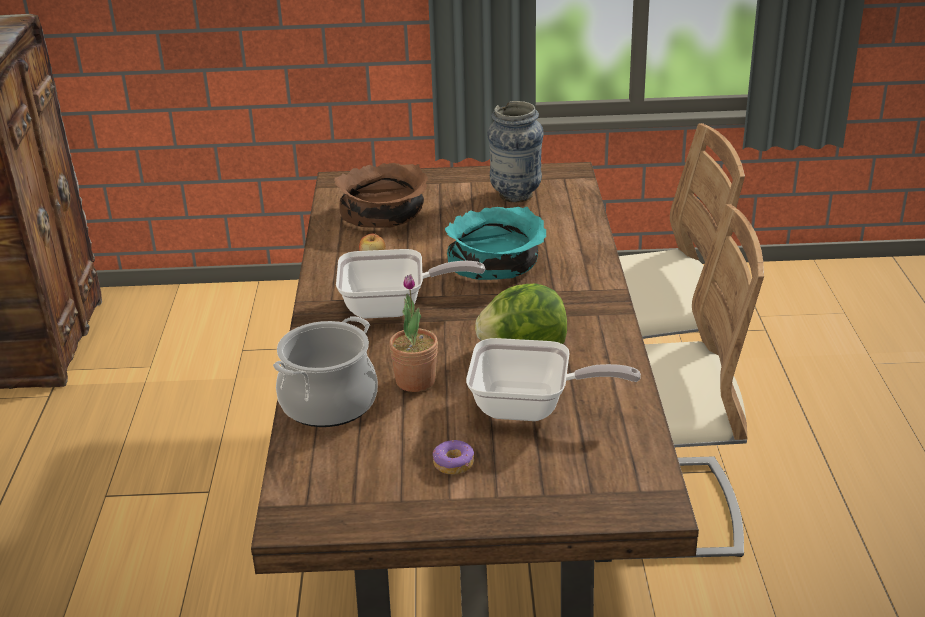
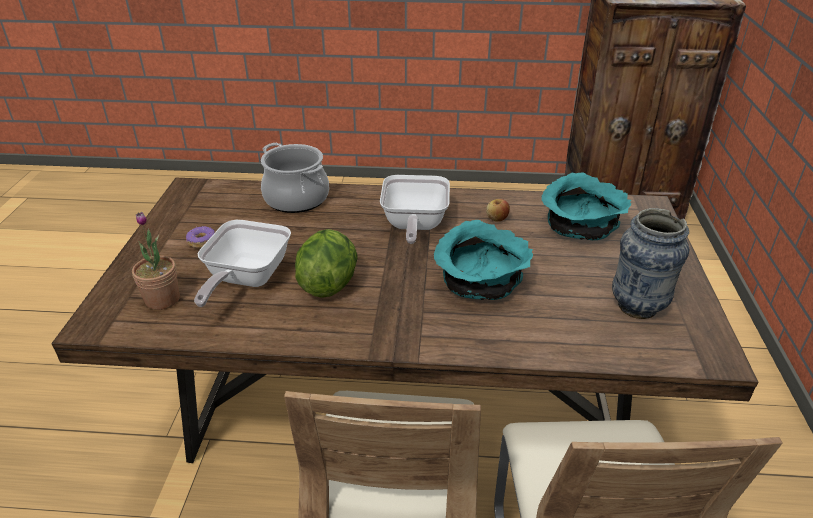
camera: 95 degrees right, 5 degrees up
(385, 215) = (580, 226): brown bowl -> turquoise bowl
(415, 381) = (306, 231): potted plant -> potted plant (162, 299)

